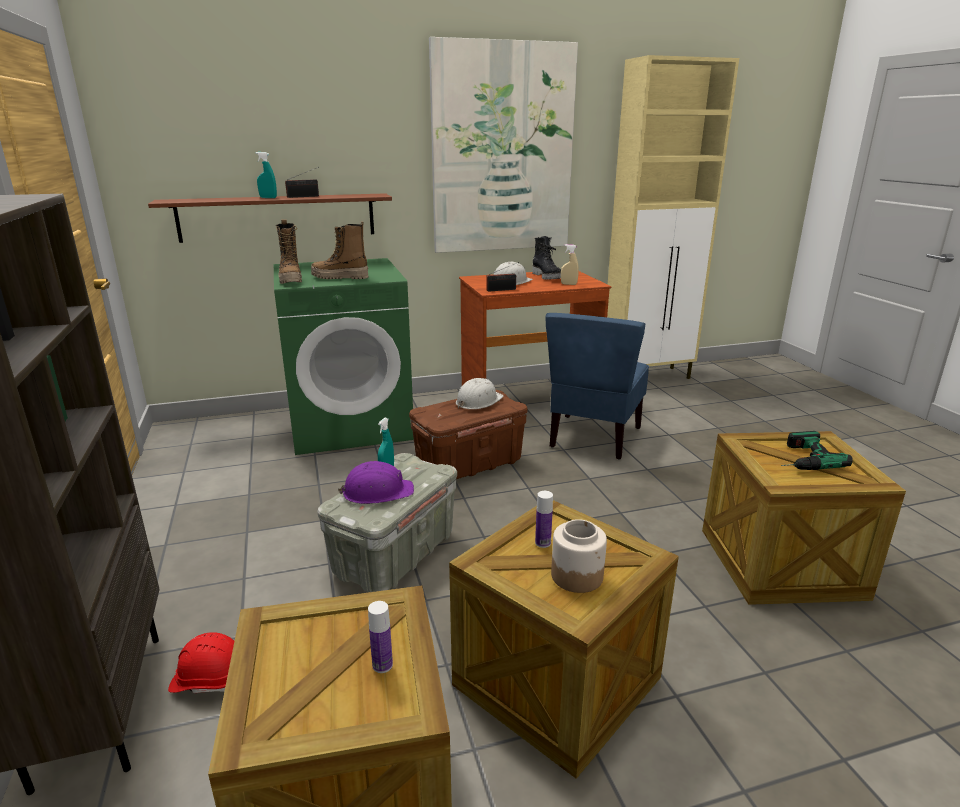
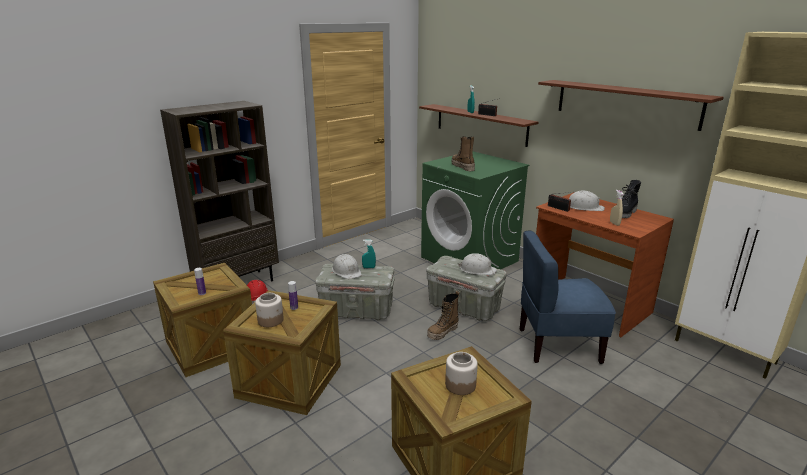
camera: 65 degrees right, 0 degrees up
(291, 280) = (442, 161): boot -> boot (443, 332)
(377, 492) = (346, 271): purple hard hat -> white hard hat
(468, 465) = (463, 307): brown storage box -> grey storage box
(503, 150) = (625, 103): picture -> brown shelf
(800, 458) = (460, 385): power drill -> jar

